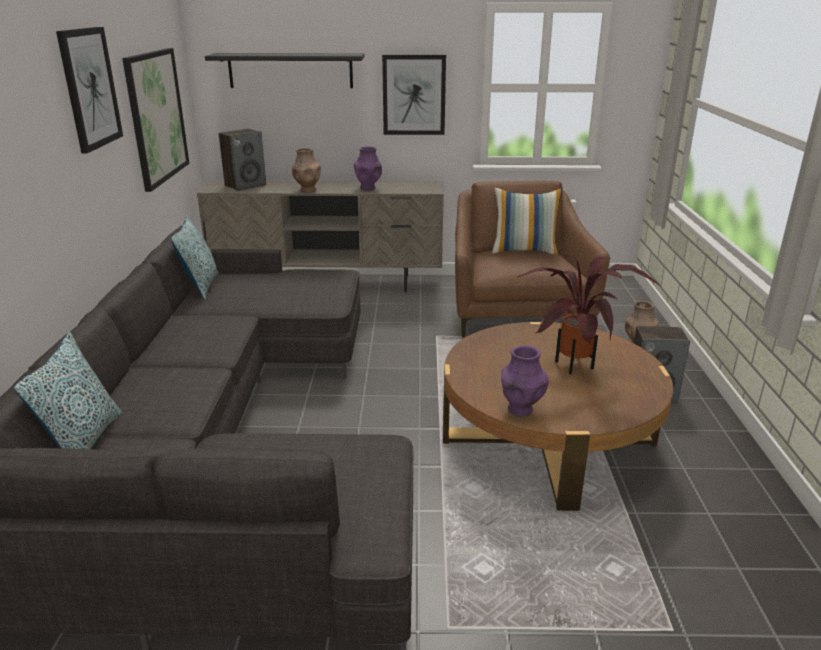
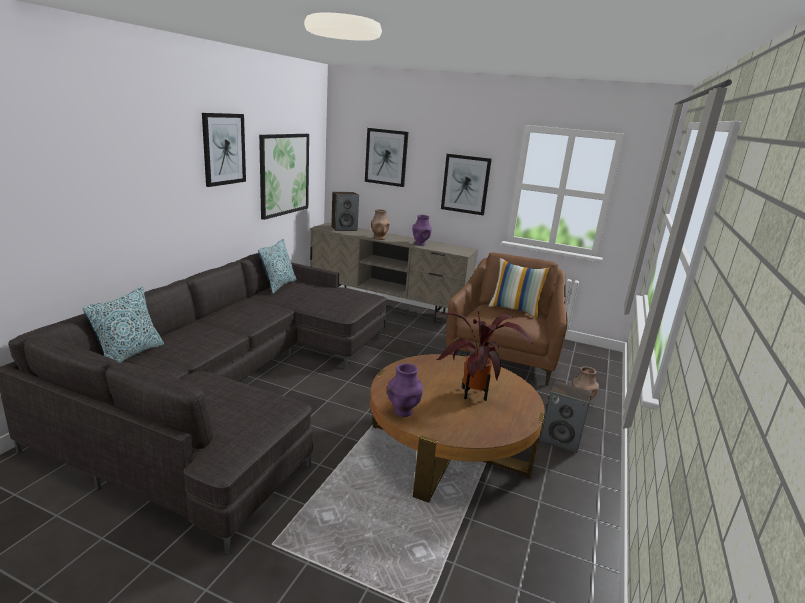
camera: 20 degrees right, 5 degrees down
(290, 70) = (386, 157): black shelf -> picture

